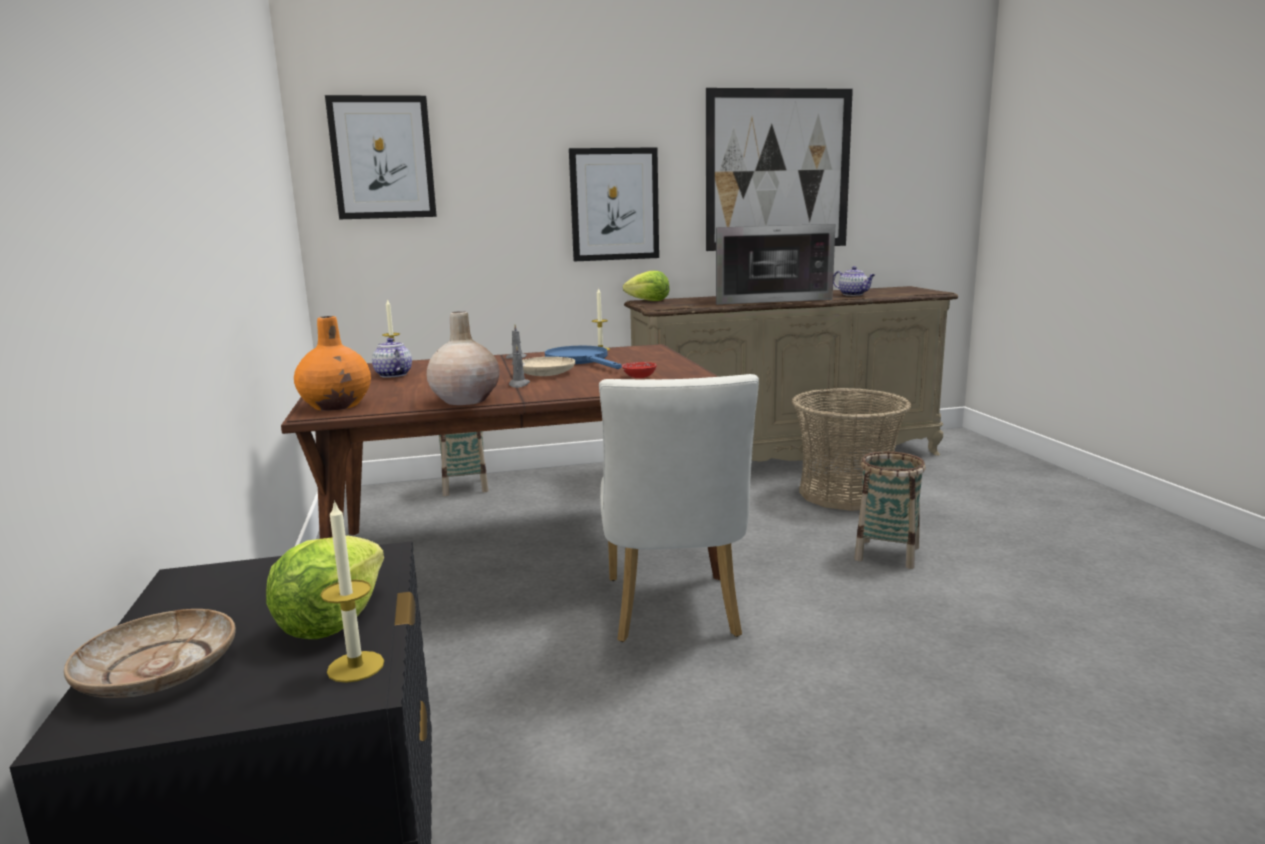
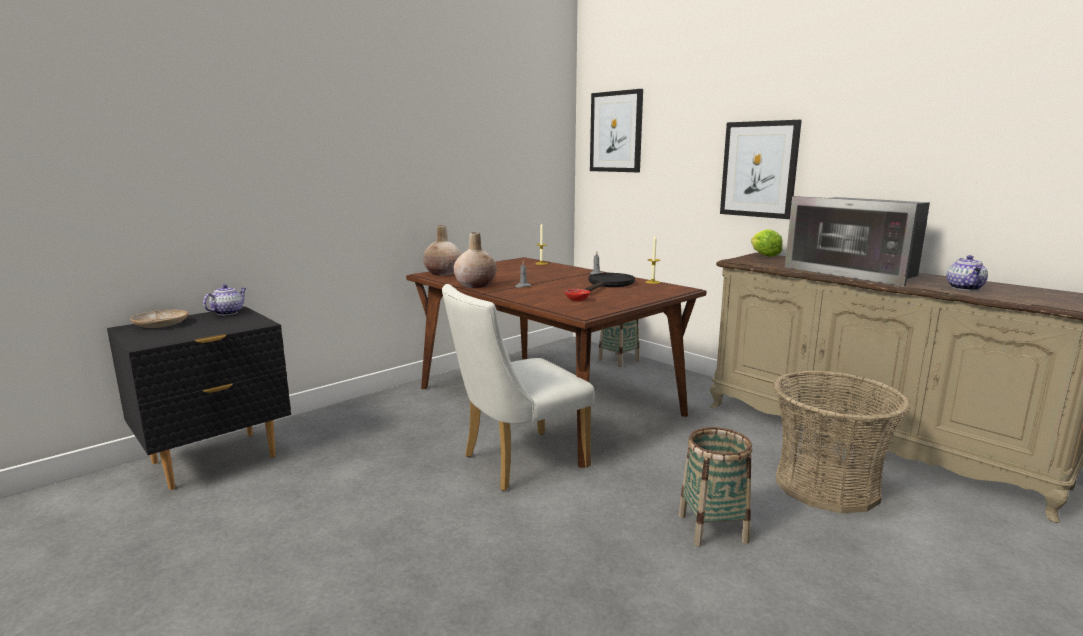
camera: 60 degrees right, 0 degrees up
(333, 620) = (198, 332): lettuce -> none
(337, 405) = (443, 273): orange vase -> beige vase
(355, 666) = (158, 342): candle -> none
(392, 375) = (517, 267): teapot -> teapot (228, 312)
(545, 373) = (560, 285): beige plate -> none
(581, 360) = (608, 284): blue frying pan -> black frying pan
(778, 170) = (934, 140): picture -> none

